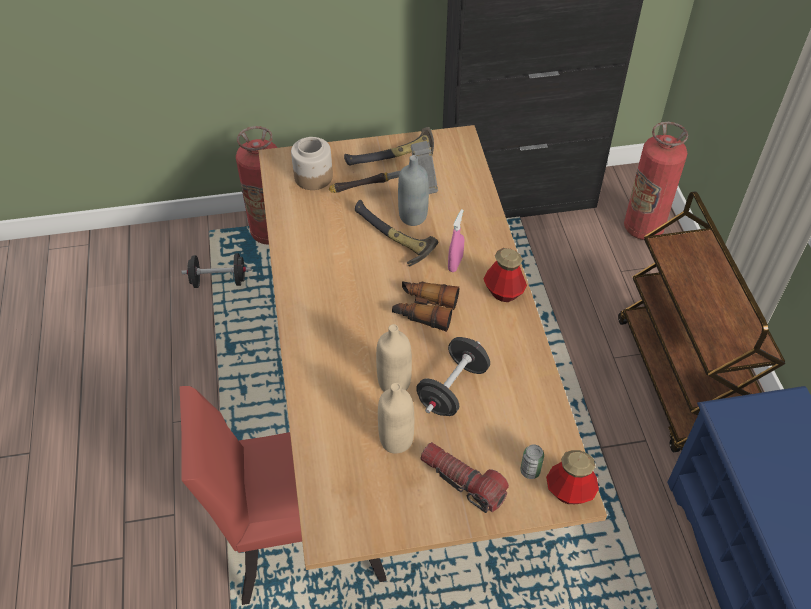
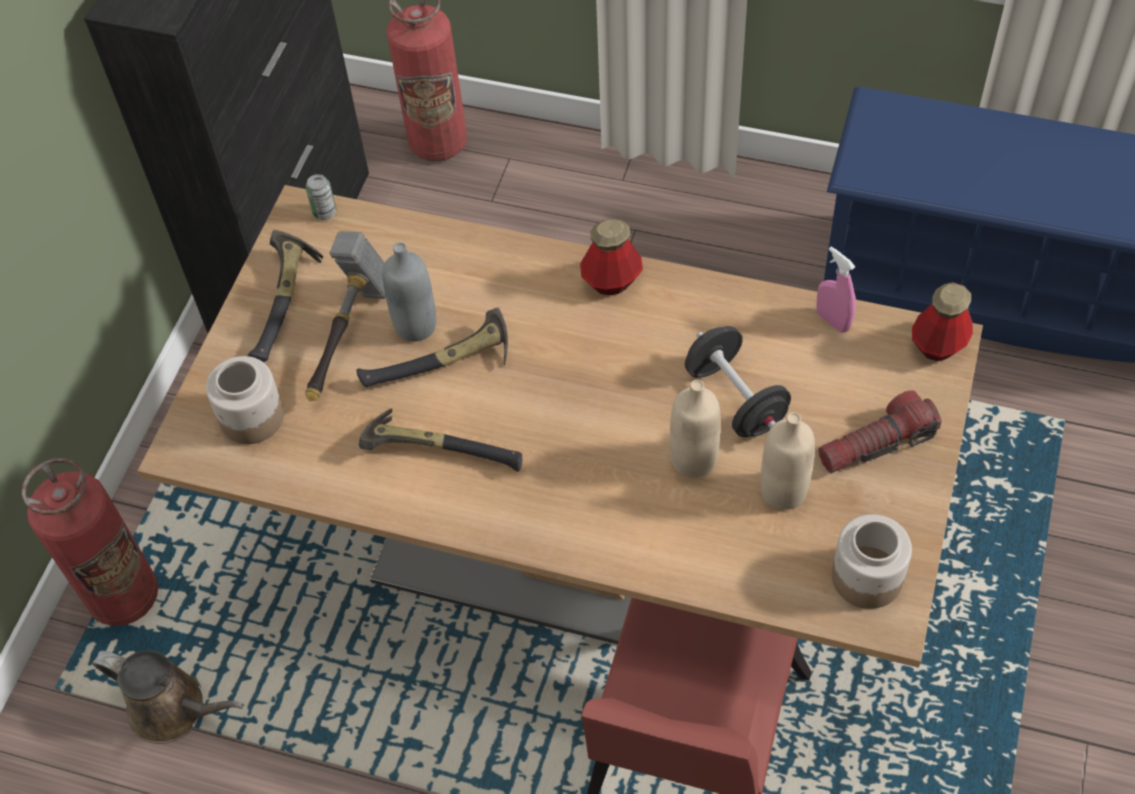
camera: 60 degrees left, 5 degrees up
(219, 281) = (174, 709): black dumbbell -> brown watering can
(336, 261) = (440, 448): none -> hammer
(354, 510) = (866, 577): none -> jar
(424, 310) = (591, 378): binoculars -> none
(455, 264) = (531, 313): pink spray bottle -> pink spray bottle (832, 321)
(530, 471) = (893, 370): can -> can (324, 212)
(678, 380) = (688, 228): brown cart -> none

